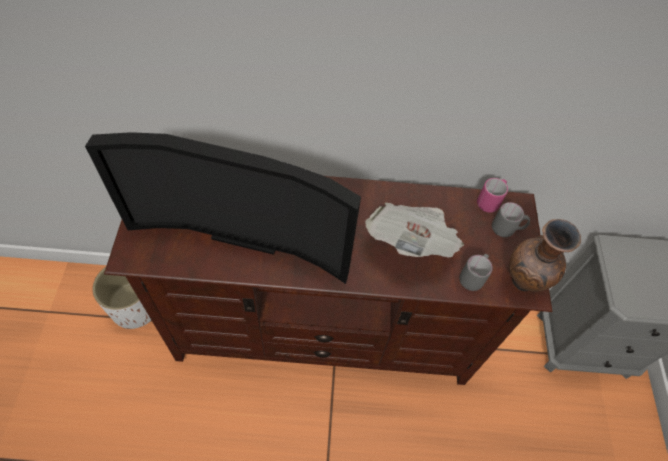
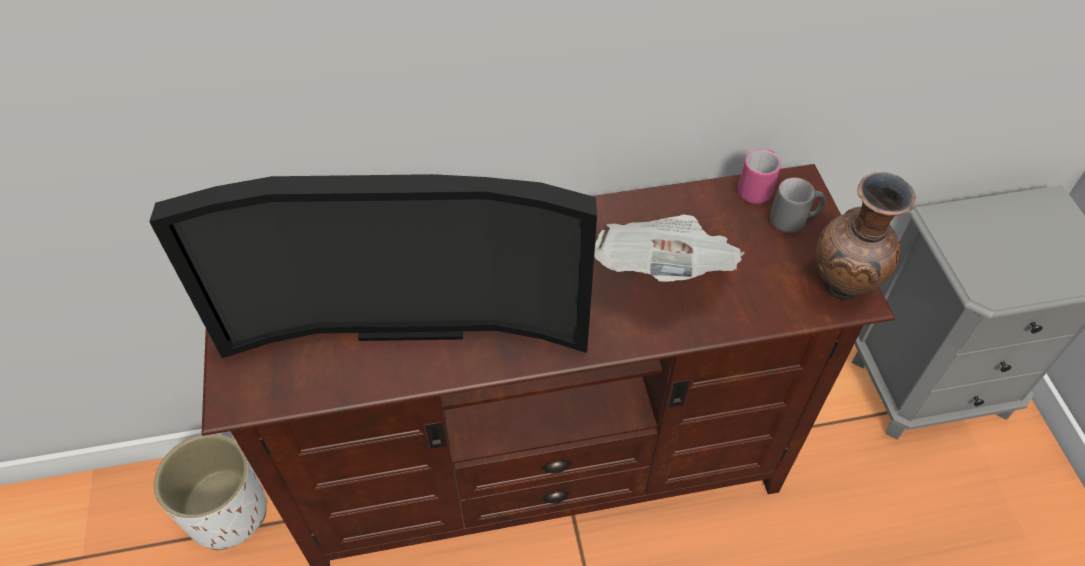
camera: 10 degrees left, 5 degrees down
(473, 277) = (768, 298): grey mug -> none

